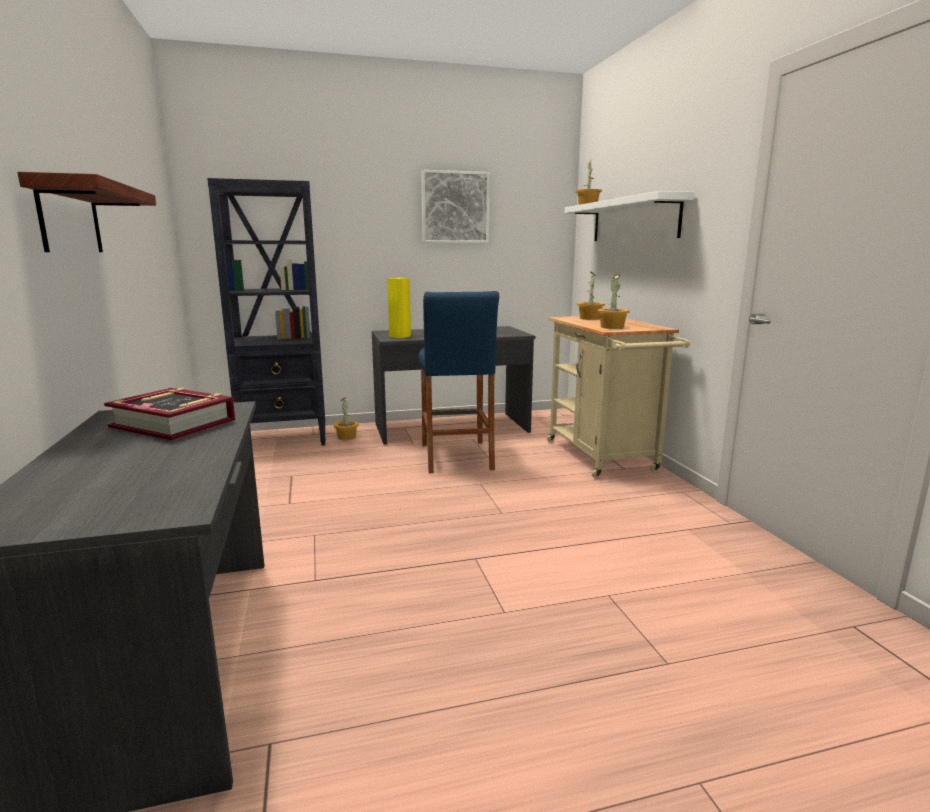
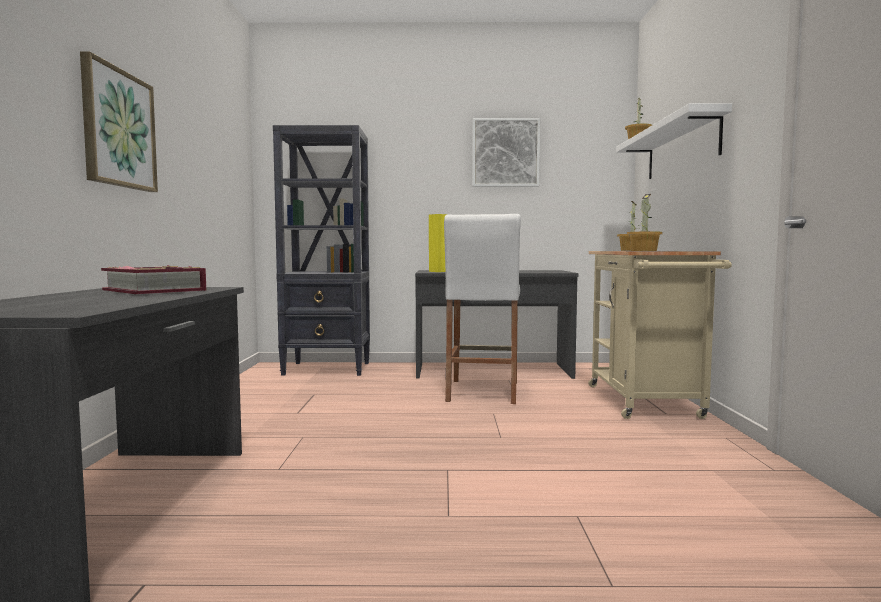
camera: 15 degrees right, 10 degrees down
(70, 218) = (118, 129): shelf -> picture
(347, 437) = (385, 371): potted plant -> none
(456, 456) = (482, 391): blue stool -> white stool

